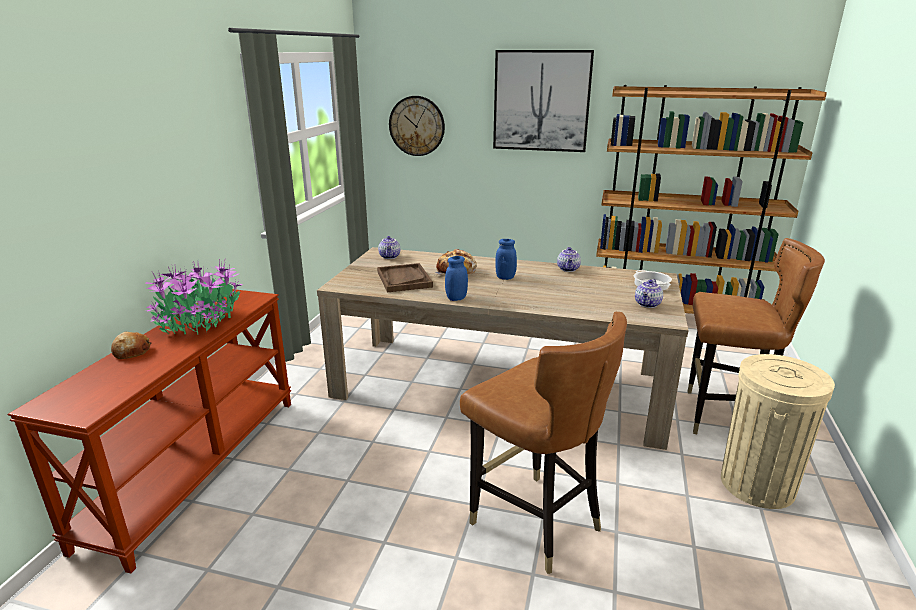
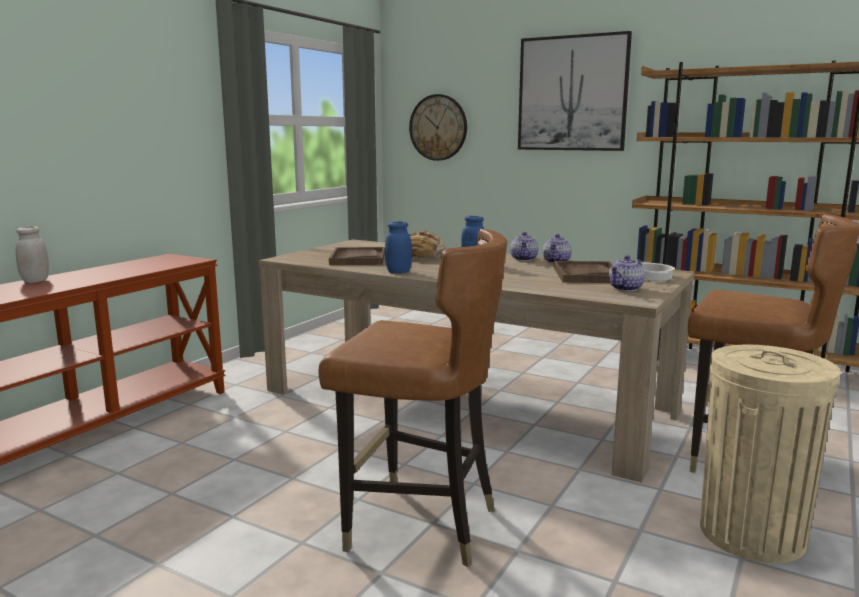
camera: 15 degrees right, 10 degrees down
(131, 351) = (35, 281): bread -> white jar
(199, 322) = (119, 269): potted plant -> none
(390, 257) = (363, 245): teapot -> teapot (524, 259)
(535, 522) = (419, 525): brown chair -> brown chair turned 45 degrees counterclockwise
(605, 287) = (586, 275): none -> brown tray

